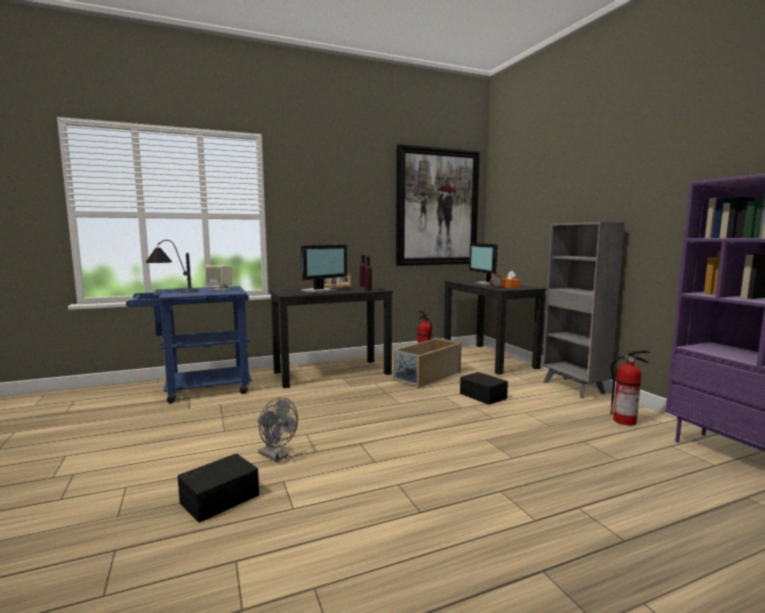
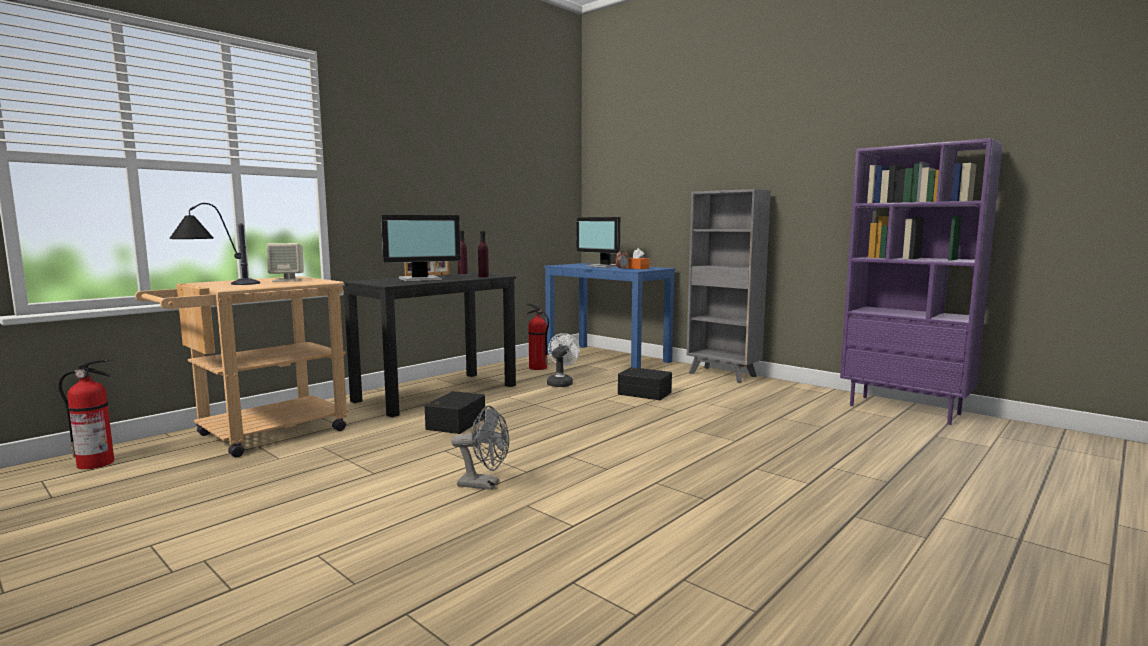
camera: 25 degrees left, 0 degrees up
(199, 389) = (259, 435): blue cart -> beige cart
(219, 498) = (469, 536): black storage box -> black storage box (454, 423)
(320, 291) = (421, 279): monitor -> monitor turned 45 degrees clockwise
(426, 376) = (561, 383): beige storage box -> white fan
(437, 207) = (532, 171): picture -> none
(488, 358) = (607, 358): black desk -> blue desk
(625, 421) = (796, 396): fire extinguisher -> fire extinguisher (97, 463)

